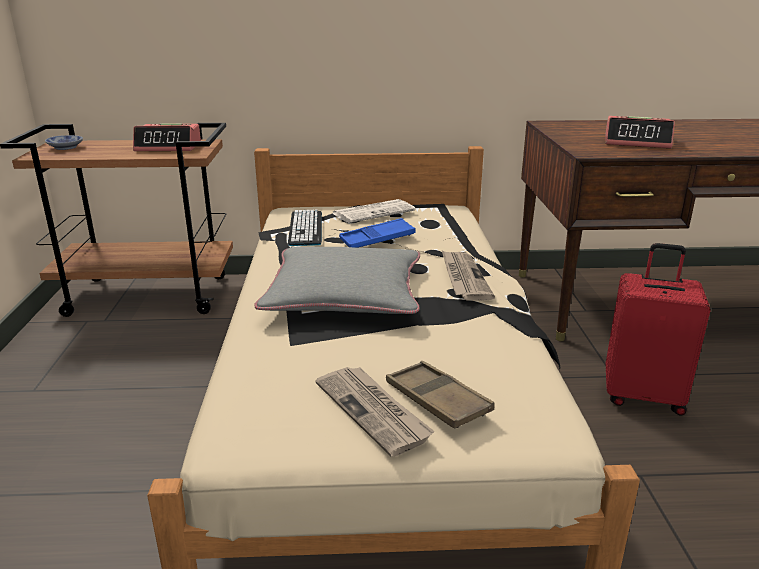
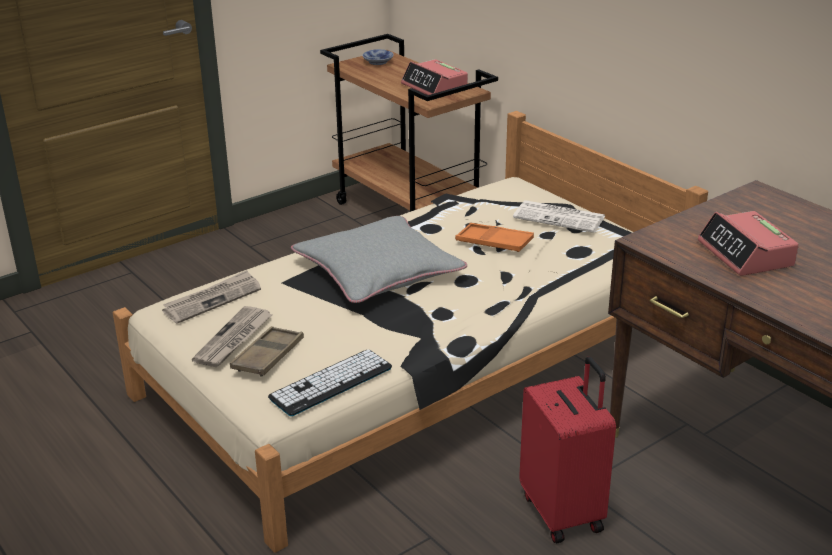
camera: 55 degrees right, 5 degrees up
(305, 228) = (475, 206): keyboard -> keyboard (331, 383)
(377, 239) = (494, 242): blue tray -> orange tray
(463, 278) = (467, 305): newspaper -> newspaper (212, 299)

